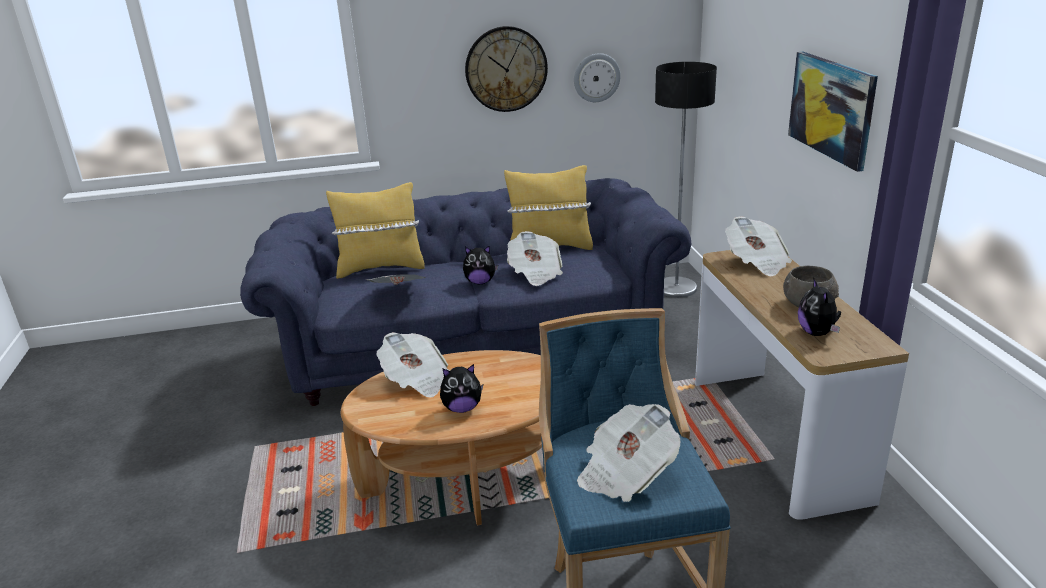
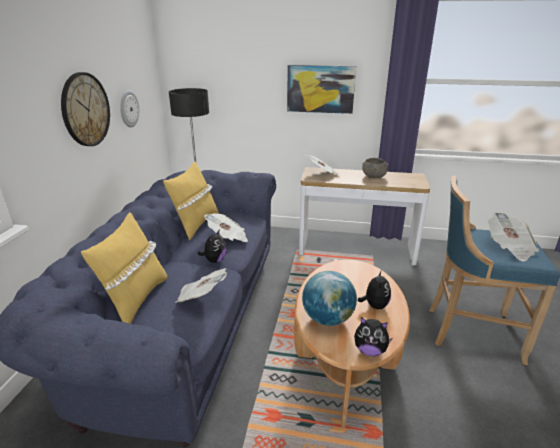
camera: 70 degrees left, 0 degrees up
(417, 380) = (328, 319): newspaper -> globe
(817, 333) = (401, 181): plush toy -> plush toy (370, 350)

